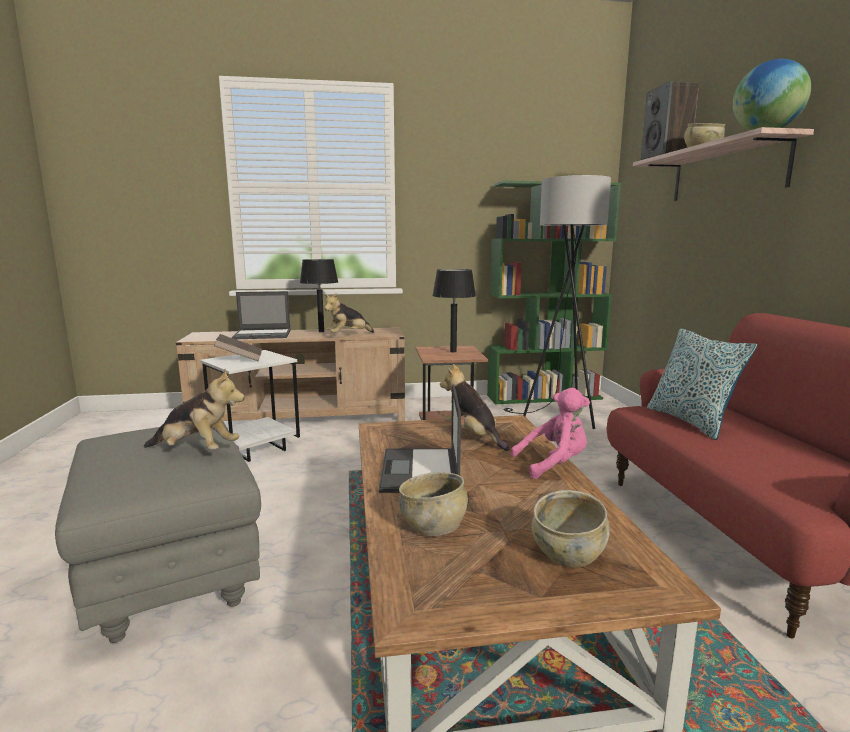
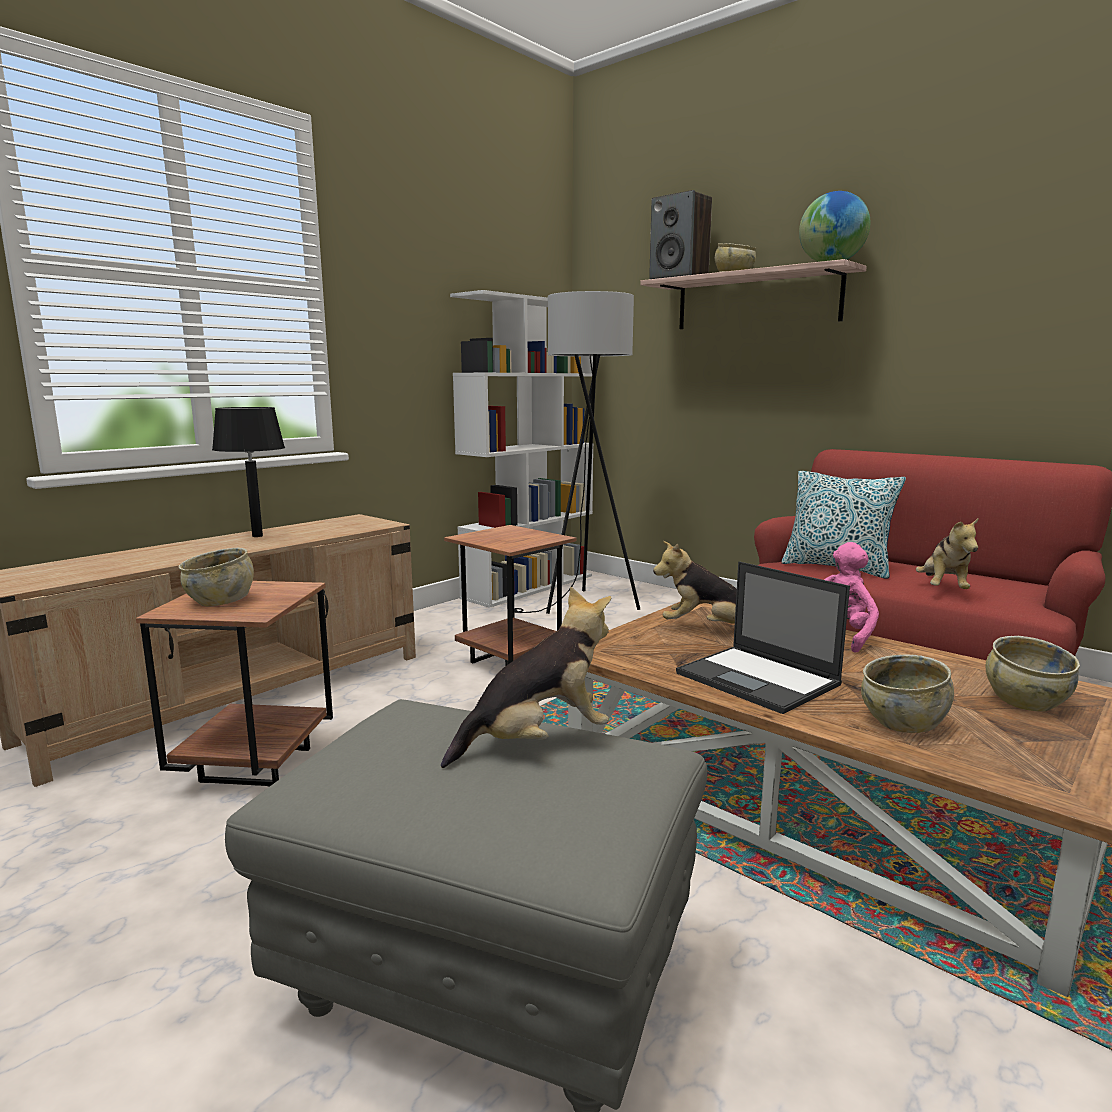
camera: 40 degrees left, 0 degrees up
(240, 359) = (221, 601): brown book -> beige bowl
(256, 450) = (253, 766): white side table -> brown side table
(263, 335) = (163, 555): laptop -> none
(348, 335) = (324, 535): plush toy -> plush toy (943, 589)
(453, 351) = (512, 535): black table lamp -> none
(544, 397) = (529, 586): green bookcase -> white bookcase

